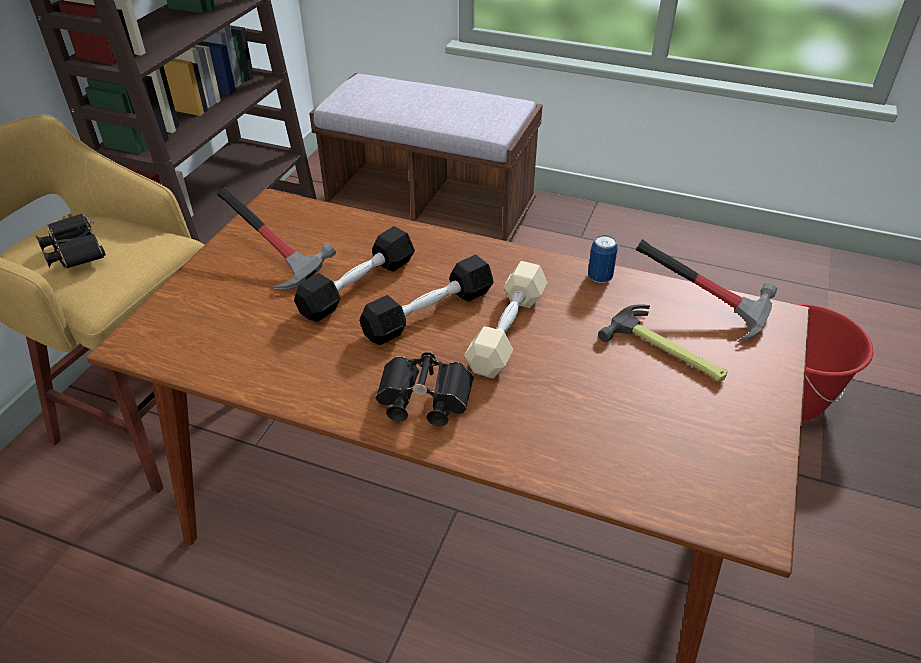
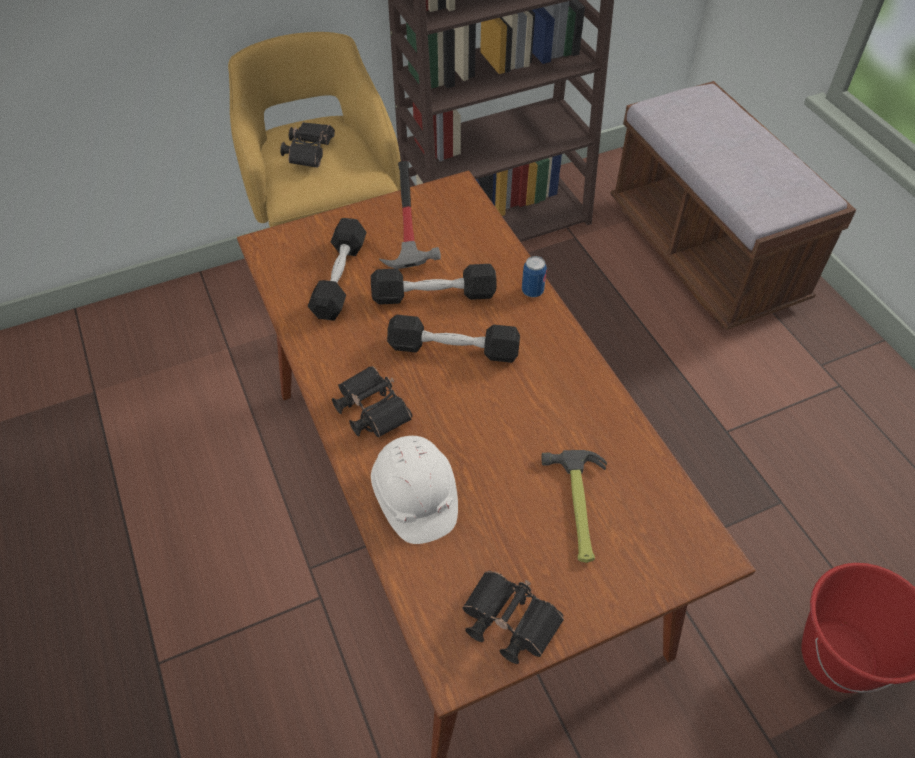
camera: 45 degrees right, 10 degrees up
(251, 325) = (340, 278): none -> black dumbbell
(507, 331) = (487, 402): beige dumbbell -> none
(549, 436) = (415, 497): none -> white hard hat
(600, 277) = (612, 412): can -> can (532, 291)
(706, 307) = (663, 500): hammer -> none
(734, 463) = (506, 622): none -> black binoculars

